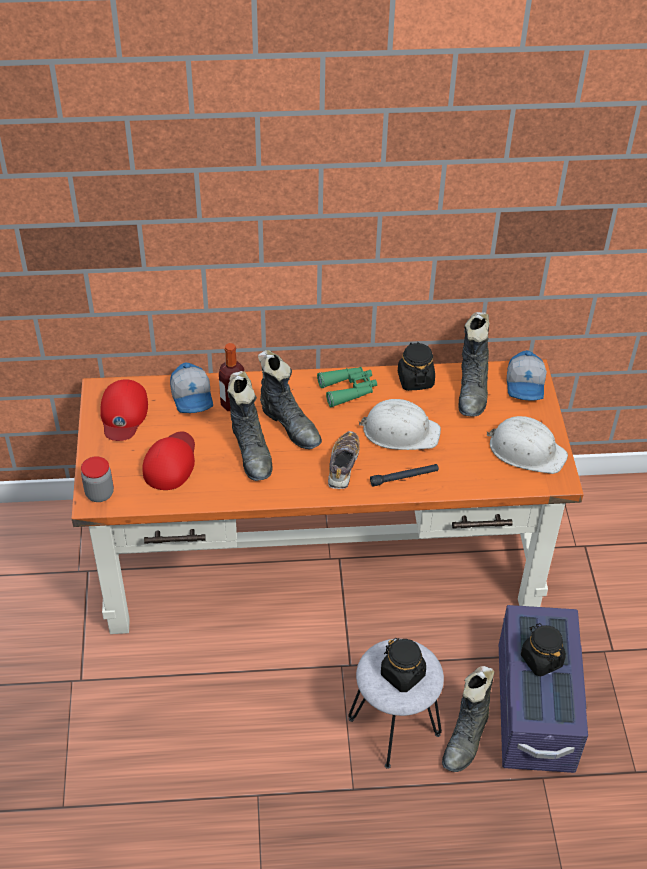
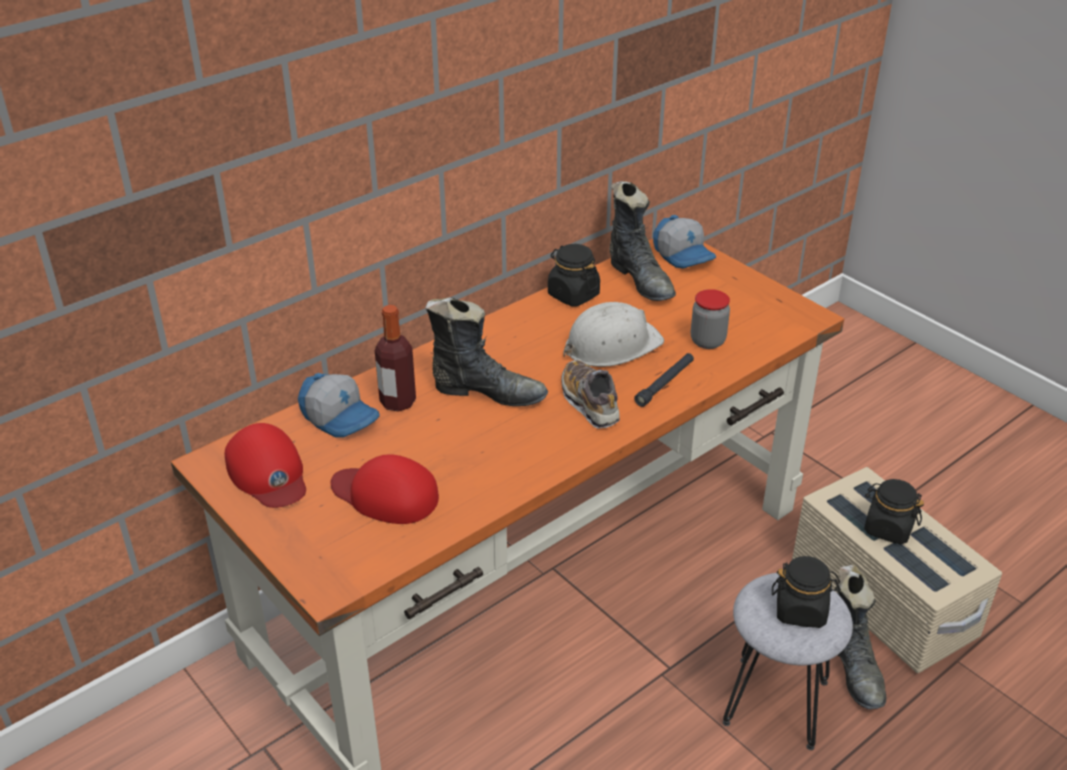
camera: 35 degrees left, 10 degrees down
(99, 493) = (327, 573): jar -> jar (707, 341)
(171, 462) = (385, 495): red cap -> red cap turned 45 degrees counterclockwise
(252, 452) = (473, 438): black boot -> none
(348, 390) = (514, 332): green binoculars -> none
(526, 450) = (750, 306): white hard hat -> none
(535, 708) = (882, 599): purple storage box -> beige storage box

